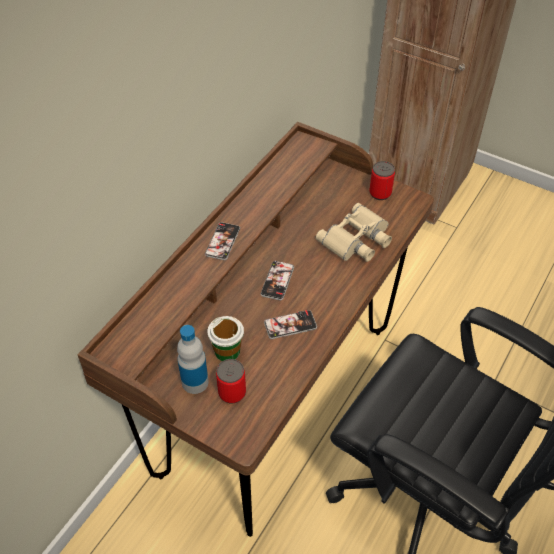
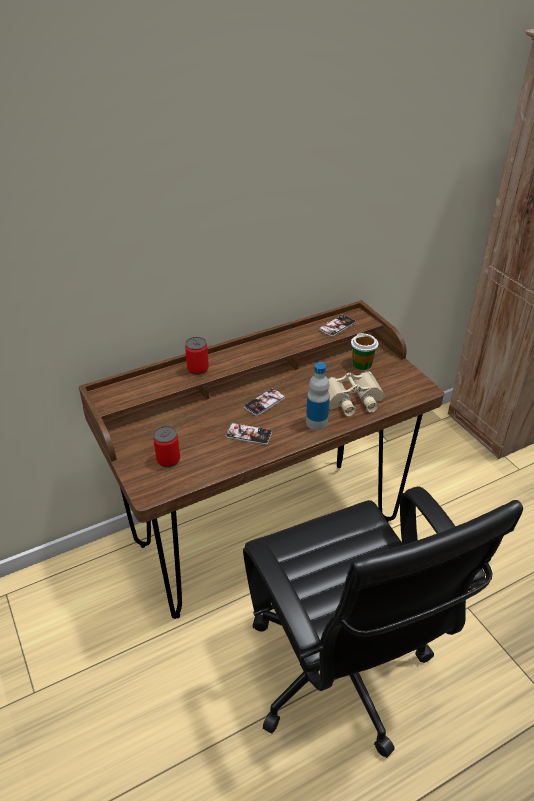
camera: 30 degrees right, 10 degrees down
(195, 382) = (149, 442): bottle -> bottle (316, 422)
(222, 241) = (237, 357): phone -> phone (337, 326)
(227, 351) = (188, 432): cup -> cup (362, 364)
(380, 193) = (399, 374): can -> can (198, 369)

